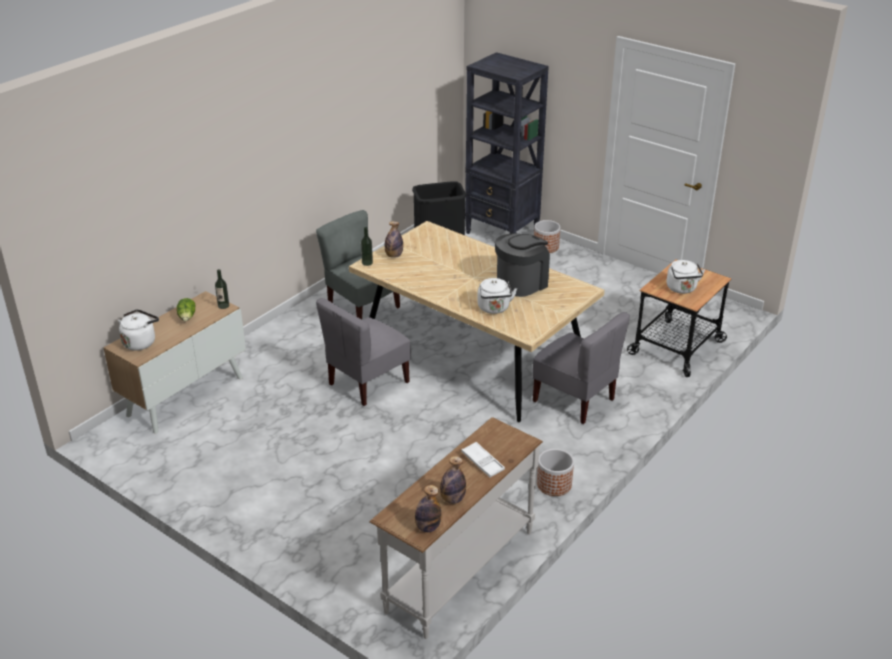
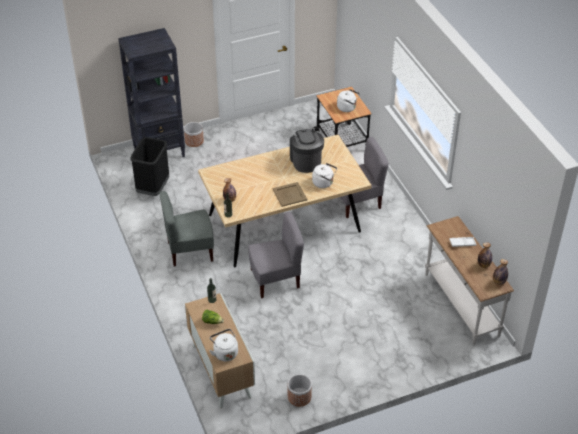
camera: 60 degrees left, 10 degrees up
(367, 383) = (275, 279): grey chair -> grey chair turned 90 degrees counterclockwise
(445, 291) = (290, 194): none -> beige tray
(553, 484) = (420, 242): planter -> planter (299, 397)

